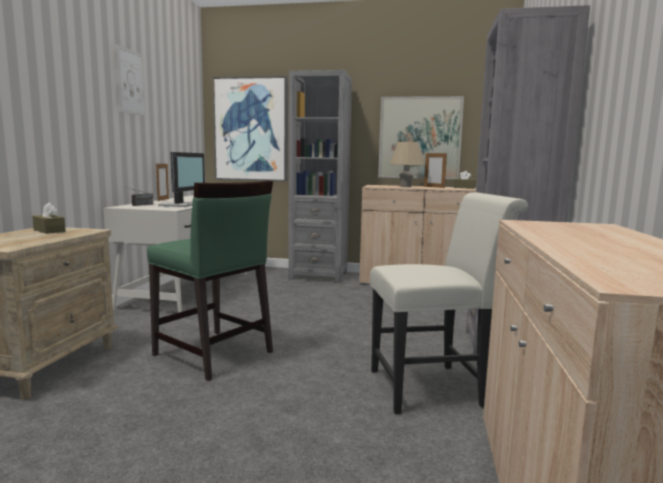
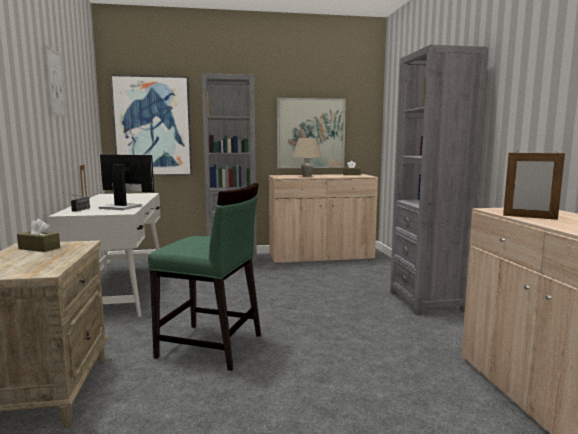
camera: 20 degrees left, 0 degrees up
(181, 205) = (121, 207): monitor -> monitor turned 60 degrees counterclockwise
(434, 187) = (328, 175): picture frame -> picture frame (529, 217)
(434, 387) = (408, 340): white chair -> none

